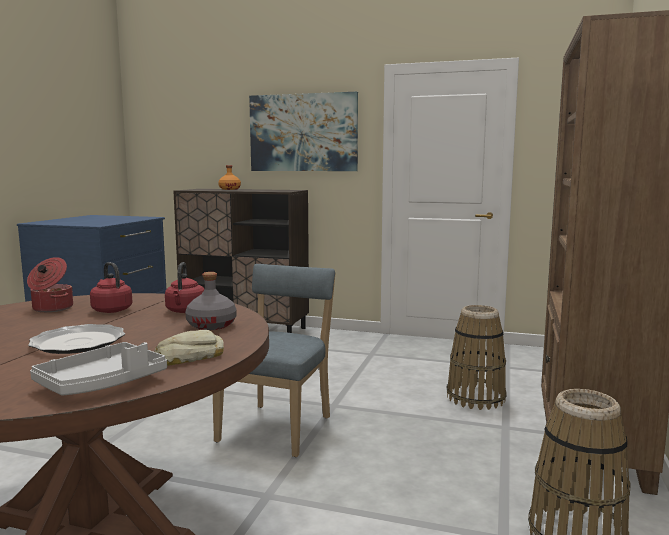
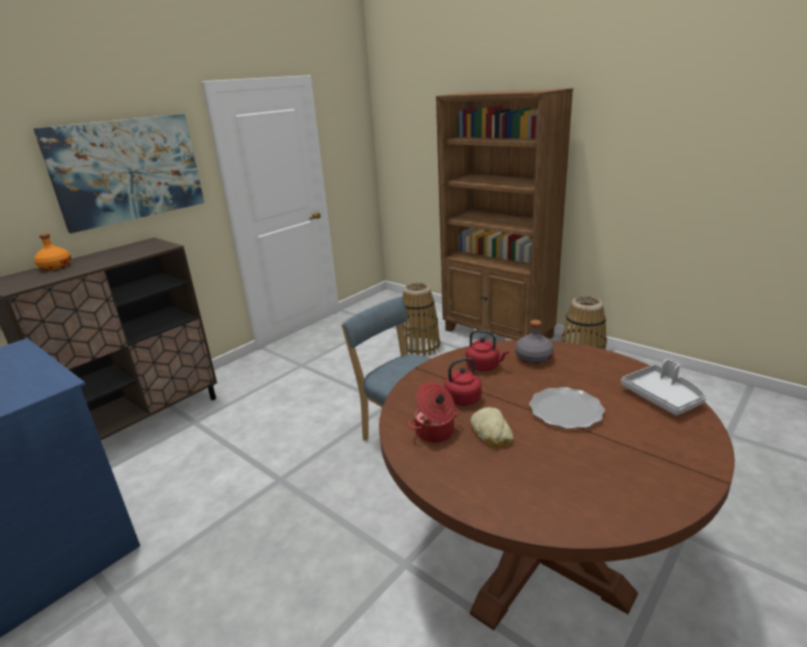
camera: 65 degrees left, 15 degrees up
(189, 356) = (609, 368): bread -> bread (491, 432)

